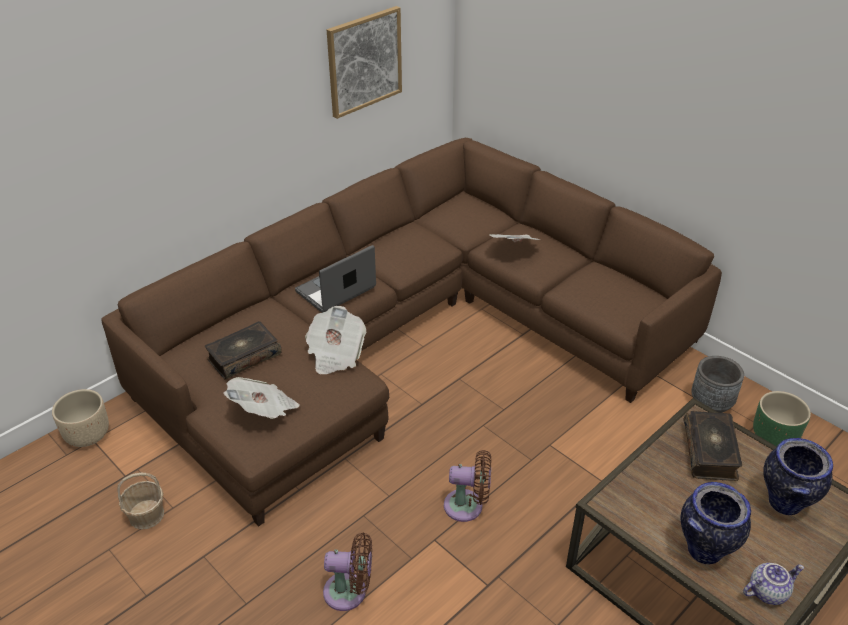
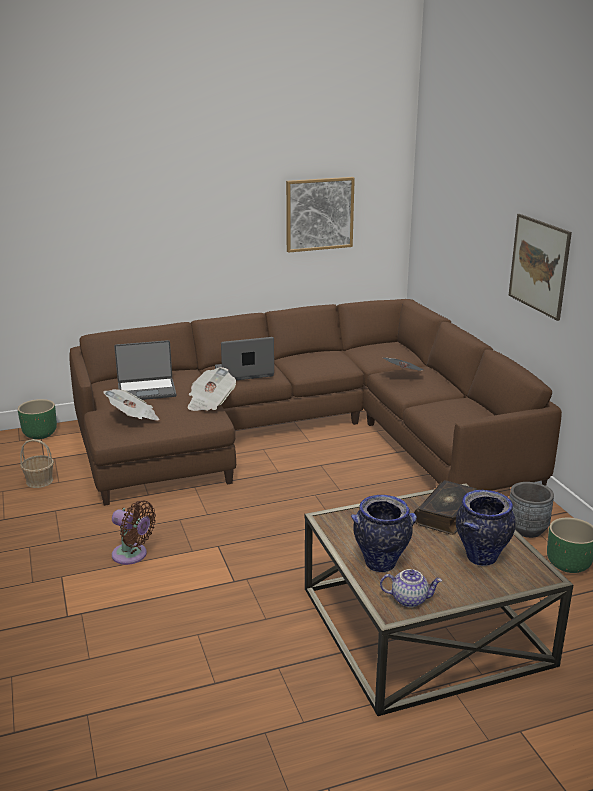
camera: 25 degrees right, 15 degrees down
(88, 435) = (40, 434): beige planter -> green planter
(244, 357) = (146, 390): book -> laptop
(467, 506) = (260, 535): brown fan -> none
(690, 119) = (539, 265): none -> picture

